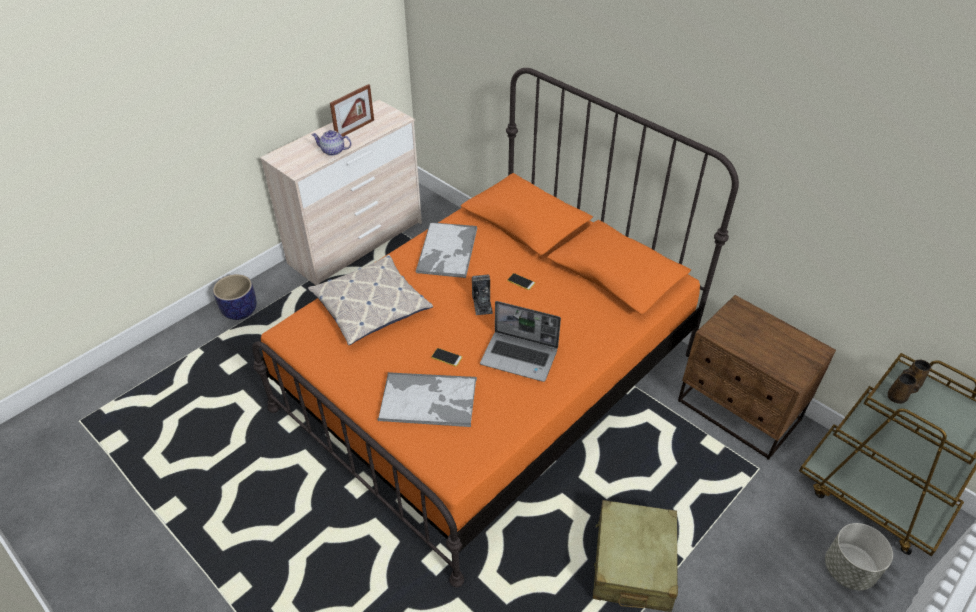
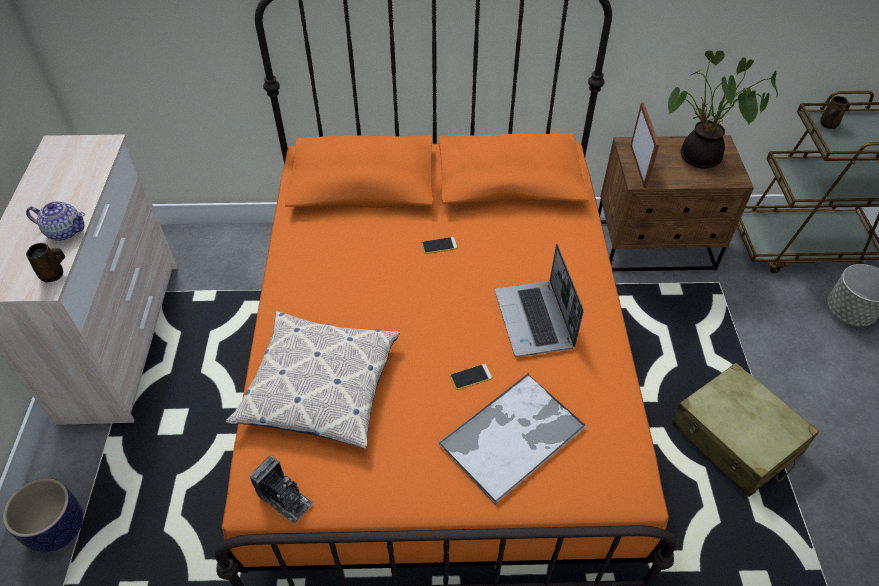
camera: 45 degrees left, 5 degrees up
(333, 151) = (65, 231): teapot -> teapot turned 135 degrees counterclockwise
(355, 129) = (60, 188): picture frame -> picture frame (638, 166)
(447, 251) = (324, 265): tray -> none
(482, 303) = (432, 294): camera -> camera (285, 498)
(520, 357) = (535, 320): laptop -> laptop turned 105 degrees clockwise
(781, 347) = (697, 159): none -> potted plant
(897, 397) = (836, 140): brown mug -> brown mug (54, 274)

